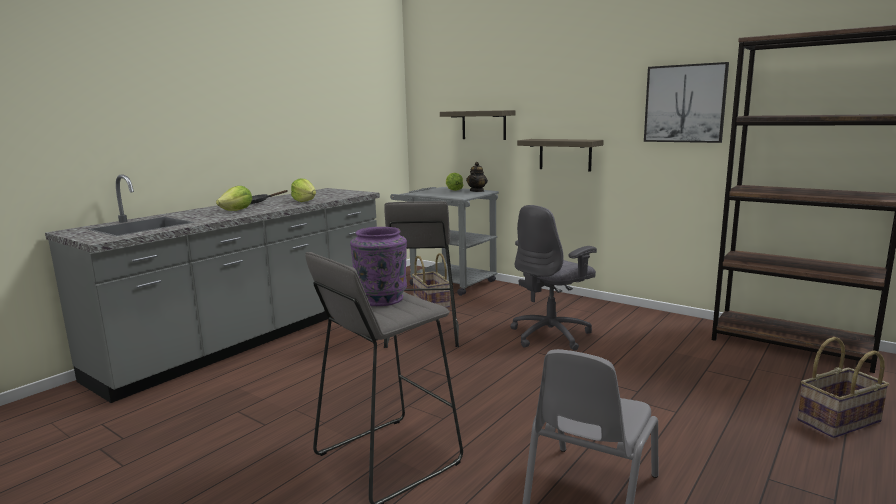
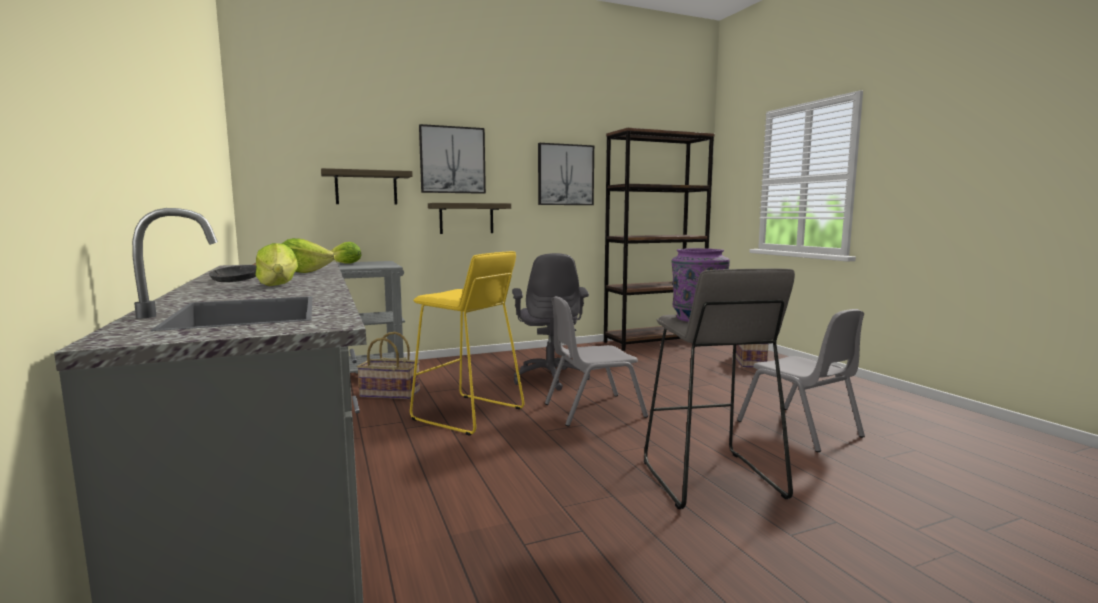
camera: 60 degrees left, 5 degrees down
(422, 335) = (467, 414): grey stool -> yellow stool
(477, 191) = (374, 262): teapot -> none
(492, 373) = (593, 410): none -> grey chair
(554, 95) = (452, 160): none -> picture

